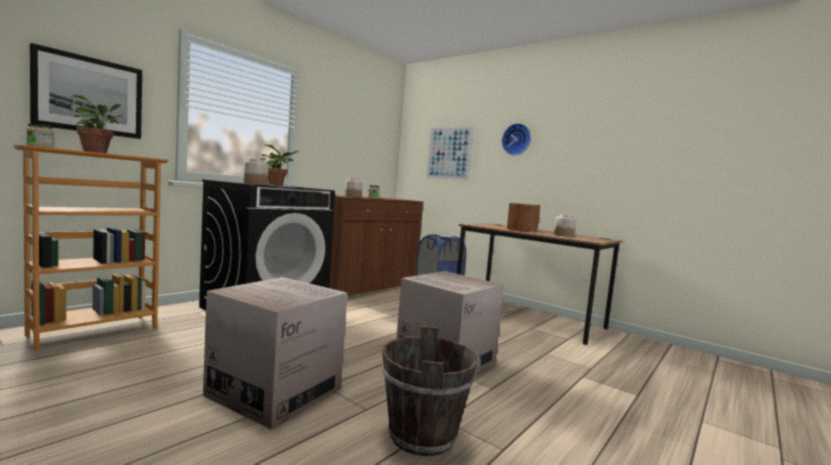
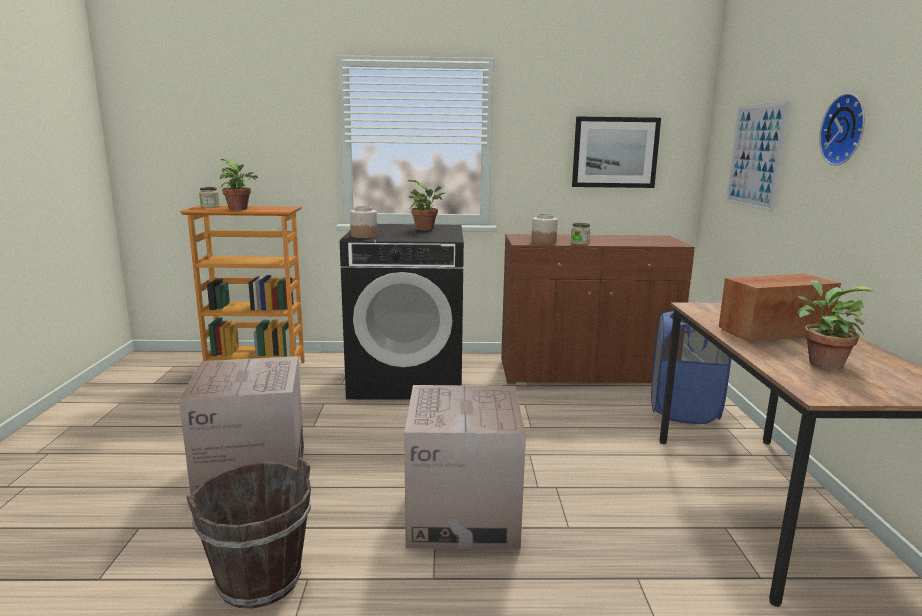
camera: 50 degrees right, 10 degrees up
(89, 95) = (262, 148): picture -> picture (615, 152)
(563, 235) = (821, 363): jar -> potted plant

